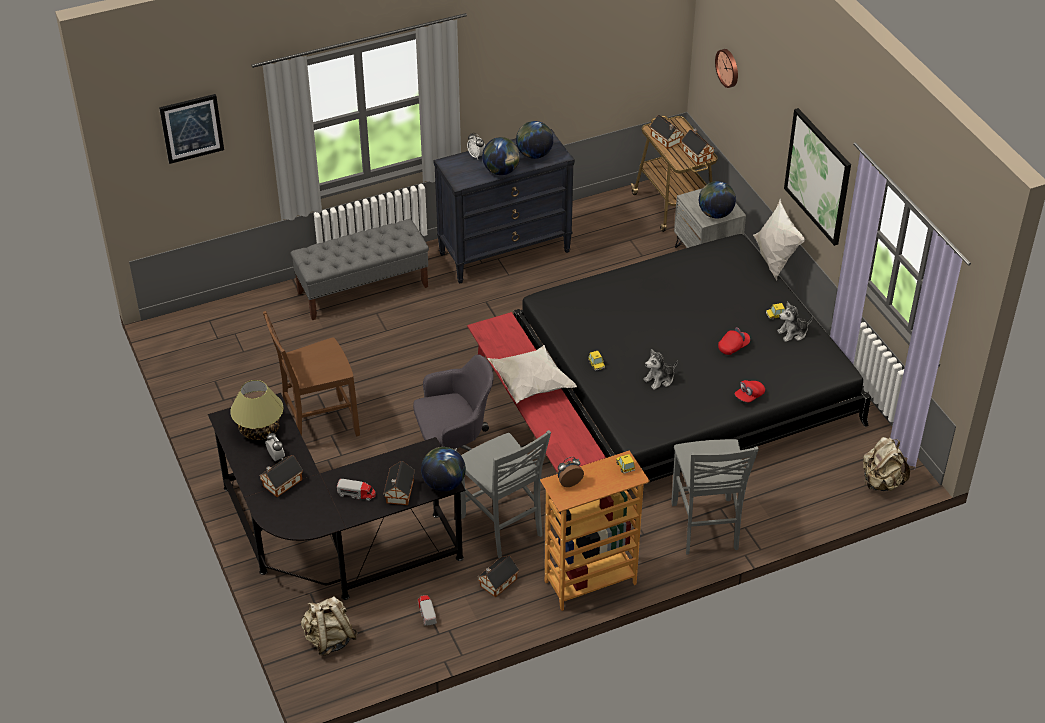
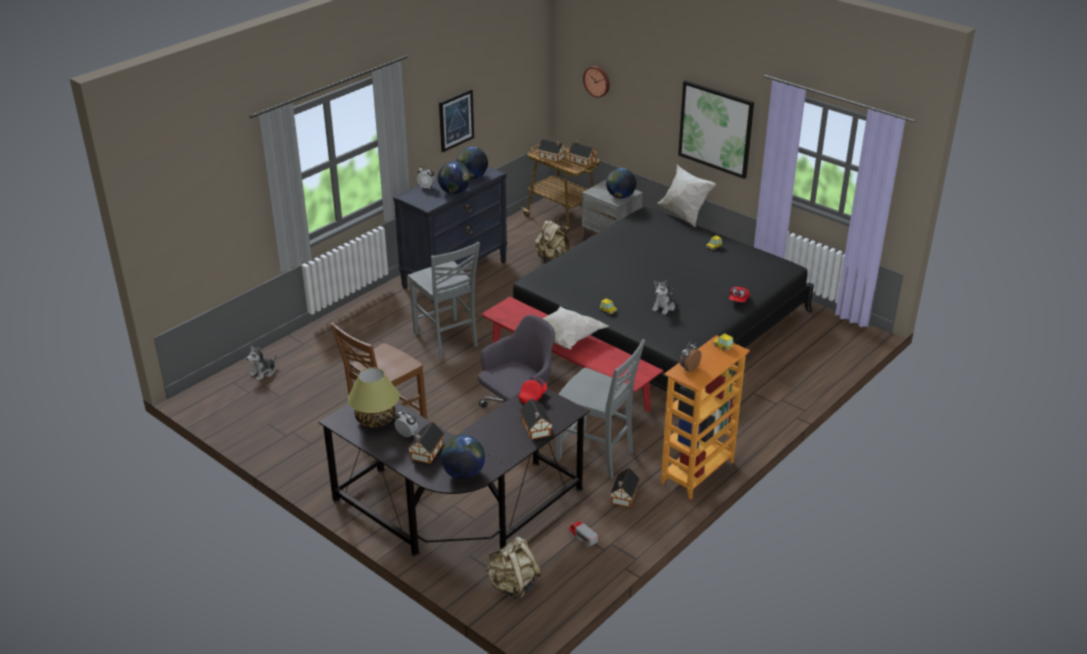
camera: 25 degrees left, 10 degrees down
(191, 128) = (200, 189): picture -> picture (456, 120)
(357, 494) = (500, 440): toy truck -> none
(363, 289) = (355, 326): grey bench -> none
(444, 483) = (568, 411): globe -> globe (463, 473)
(706, 527) = (753, 408): grey chair -> grey chair (447, 340)
(733, 347) = (700, 273): red cap -> red cap (533, 396)
(793, 333) = (736, 254): plush toy -> plush toy (263, 372)
(881, 482) = (851, 343): beige backpack -> beige backpack (551, 259)

